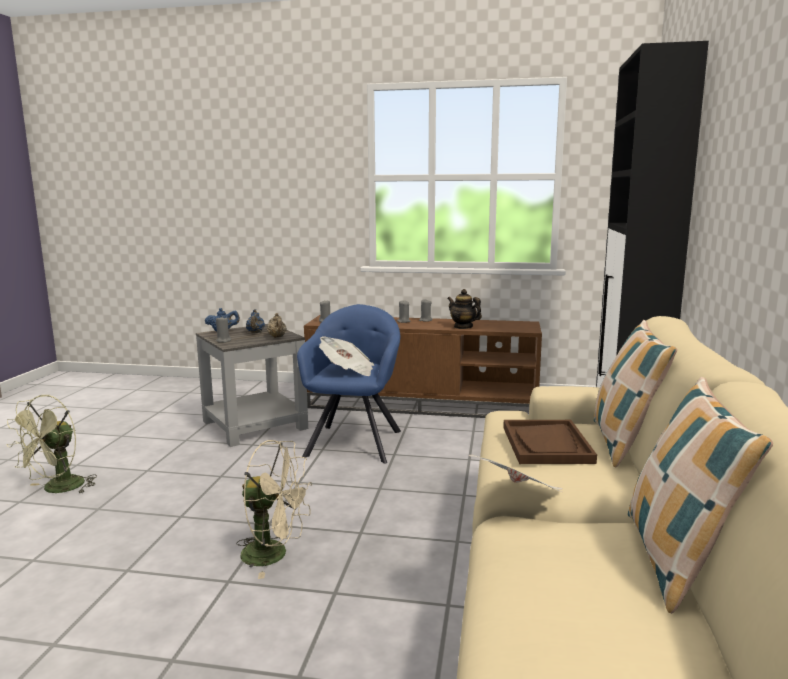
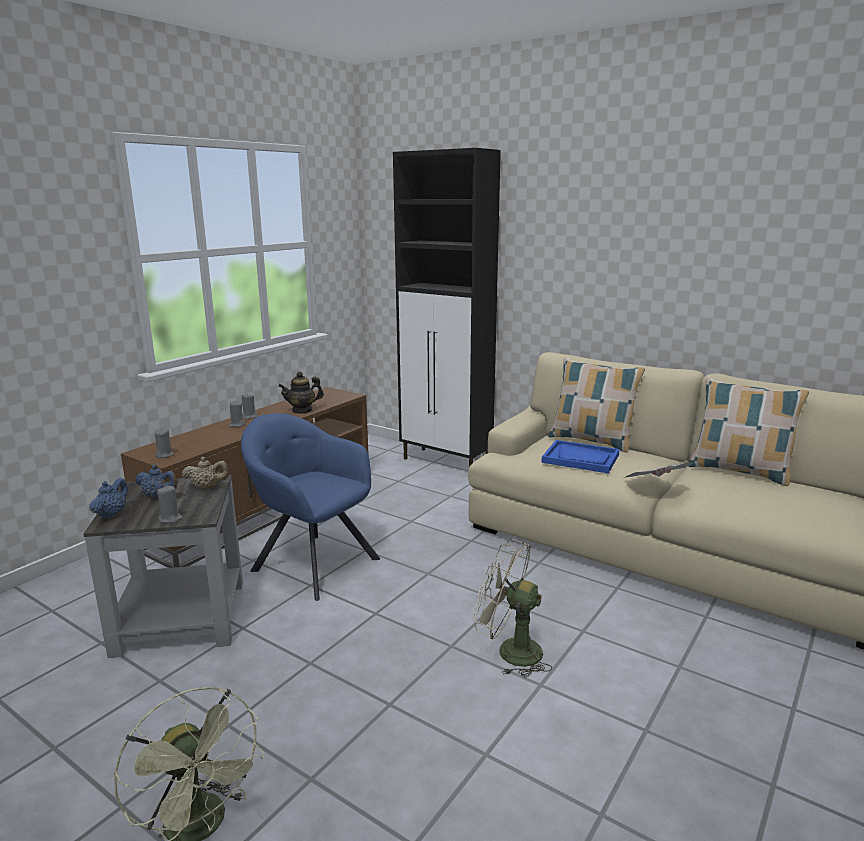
camera: 65 degrees left, 5 degrees up
(274, 555) = (510, 651): beige fan -> beige fan turned 105 degrees counterclockwise
(348, 371) = (321, 487): newspaper -> none
(547, 444) = (581, 458): brown tray -> blue tray

